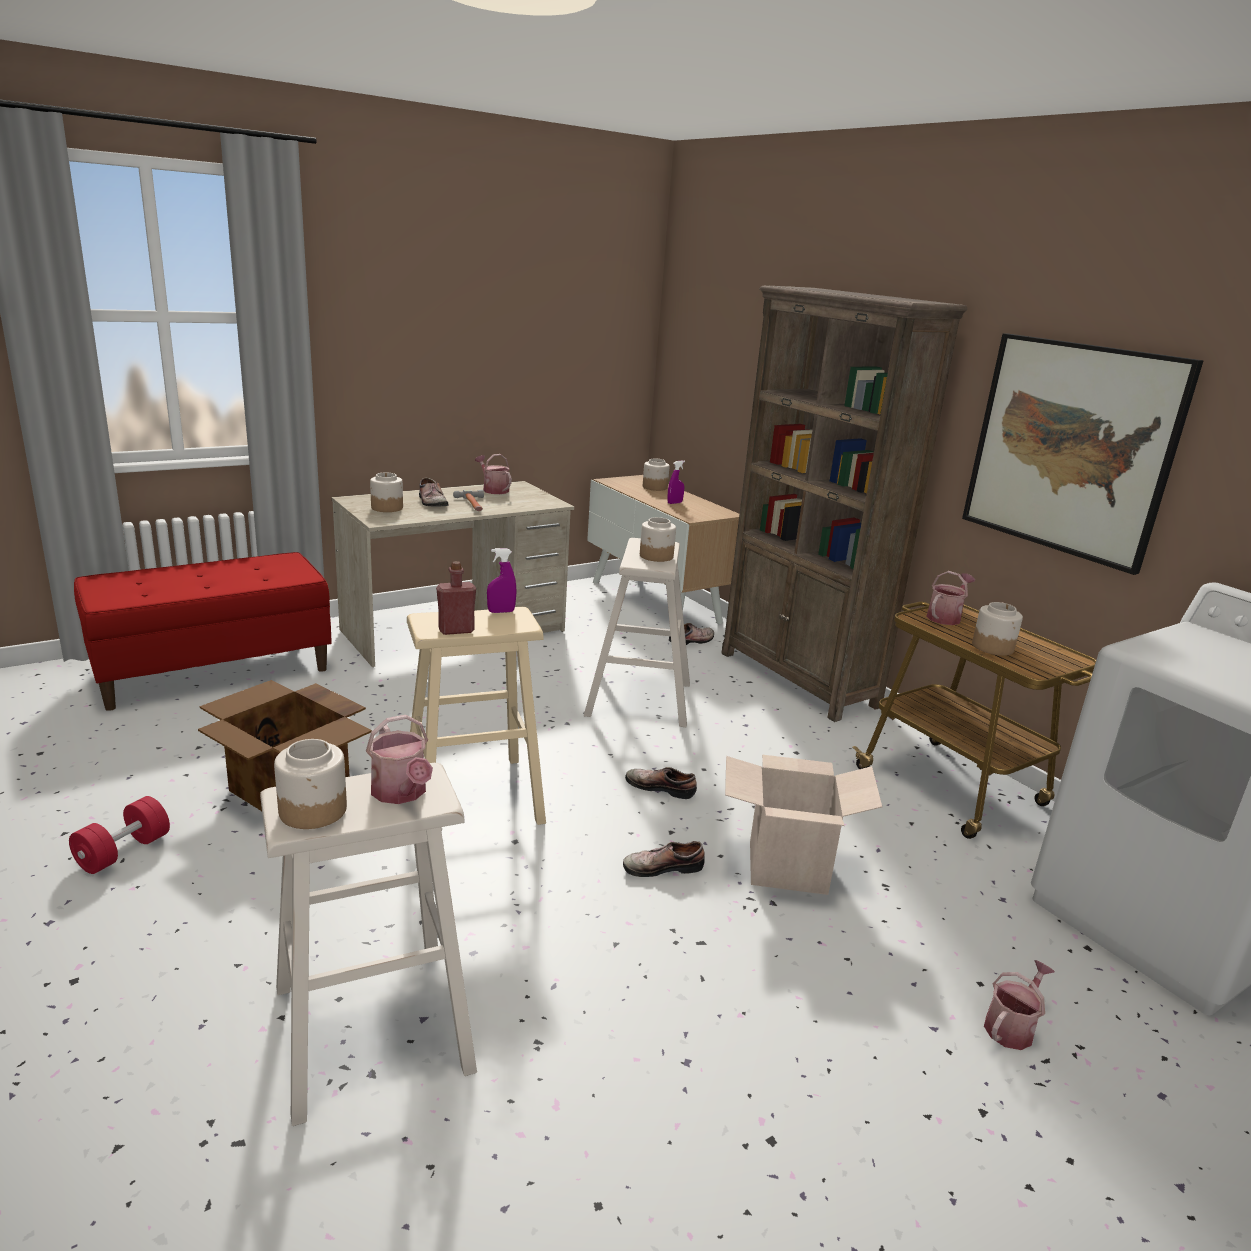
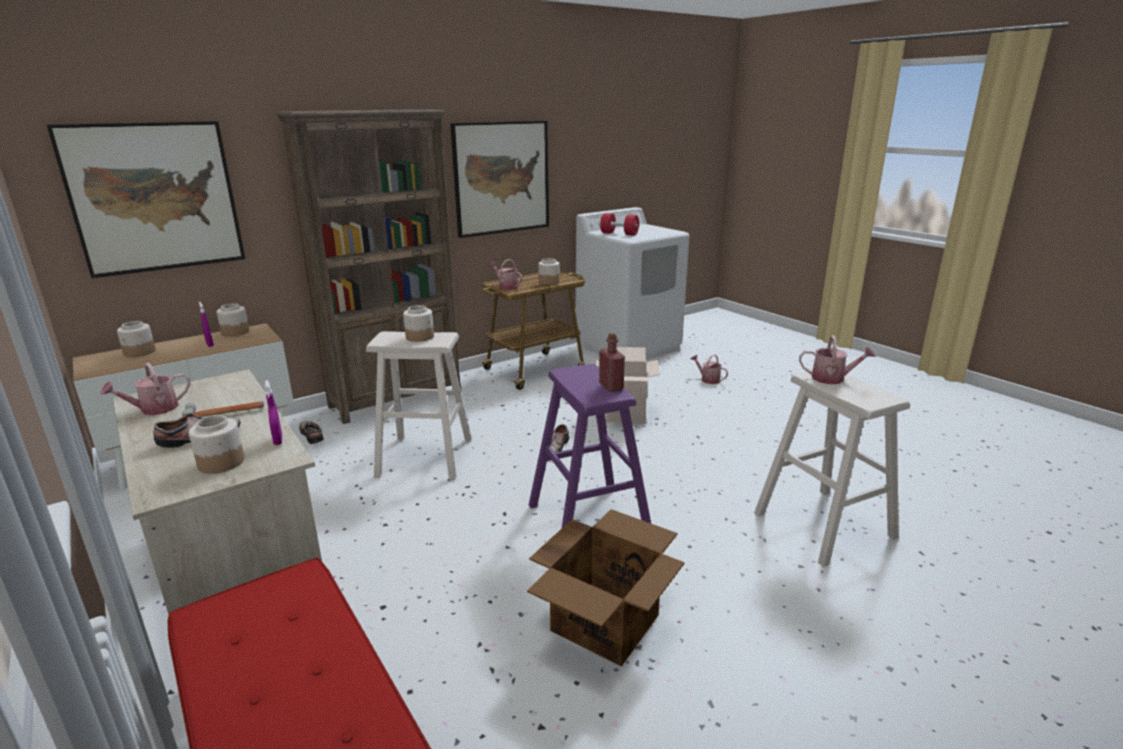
camera: 90 degrees left, 0 degrees up
(123, 852) = (745, 708): red dumbbell -> red dumbbell (619, 234)
(313, 810) = (872, 395): jar -> jar (235, 332)
(401, 793) = (832, 378): watering can -> watering can turned 45 degrees clockwise
(473, 796) = (588, 519): beige stool -> purple stool
(501, 611) = (566, 376): purple spray bottle -> purple spray bottle (278, 440)
(662, 866) = (640, 446): shoe -> none
(717, 358) = (155, 197): none -> picture

